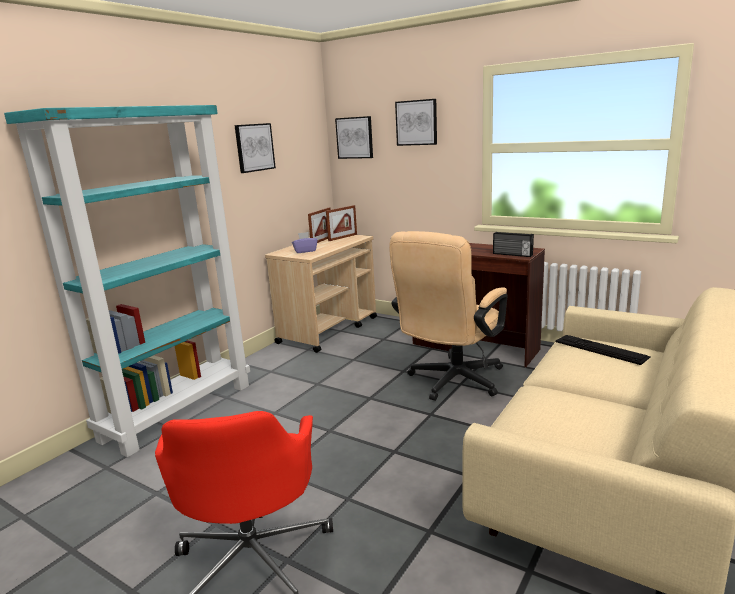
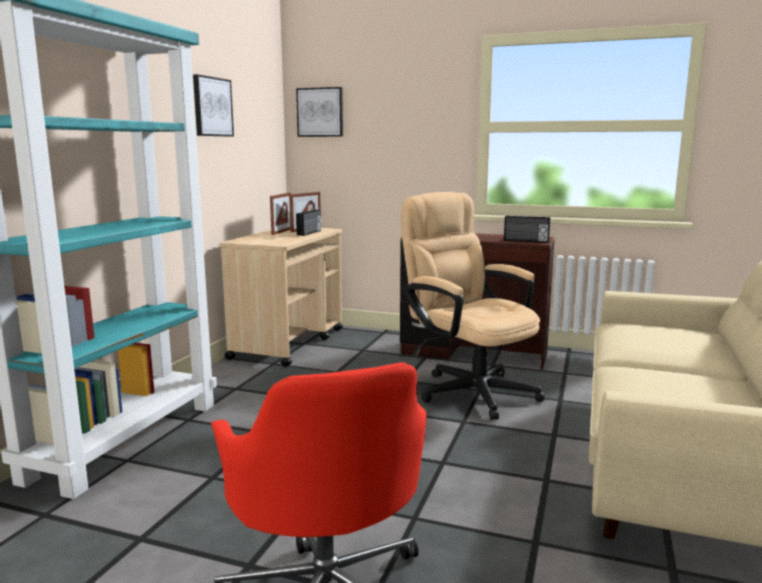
camera: 15 degrees left, 5 degrees down
(305, 251) = (270, 240): purple tissue box -> none
(342, 242) = (310, 233): none -> radio
(416, 122) = (400, 96): picture -> none
(451, 383) = (468, 389): beige office chair -> beige office chair turned 120 degrees clockwise
(601, 349) = (657, 331): keyboard -> none

